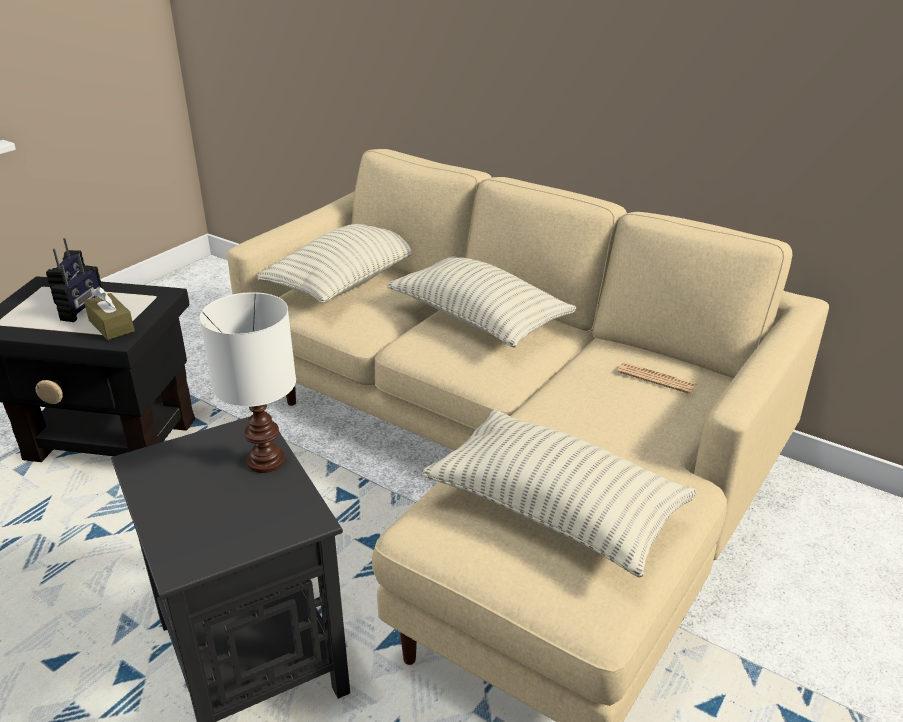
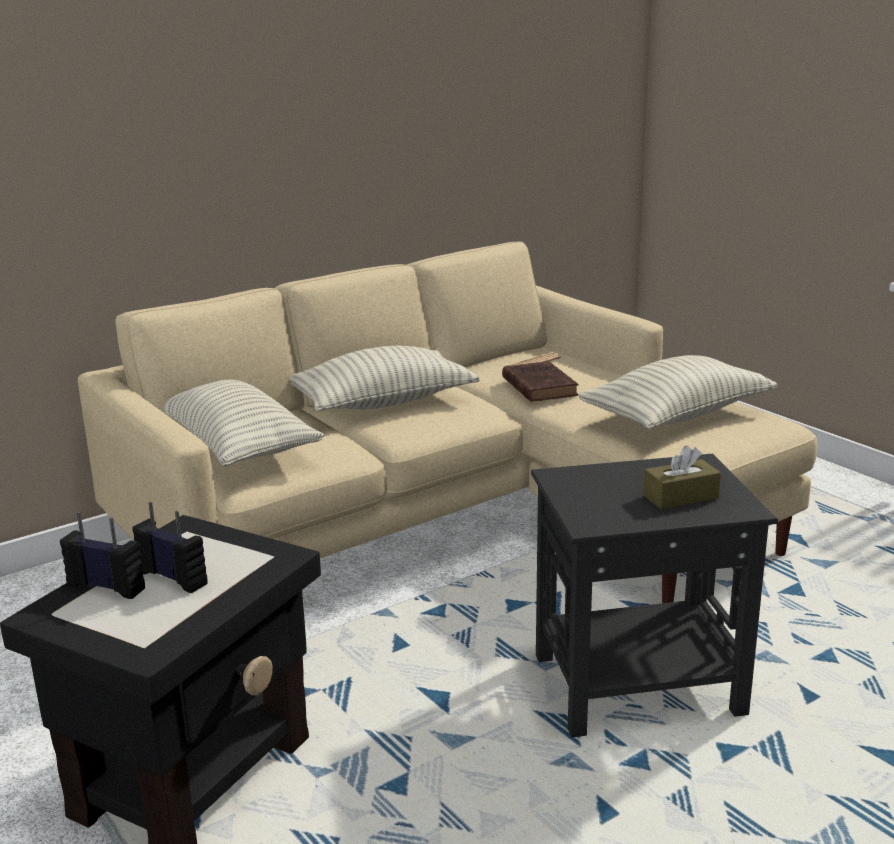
camera: 70 degrees left, 10 degrees down
(111, 326) = (244, 558): brown tissue box -> brown tissue box (680, 497)
(267, 460) = (612, 472): white table lamp -> none
(584, 395) = (538, 386): none -> brown book

